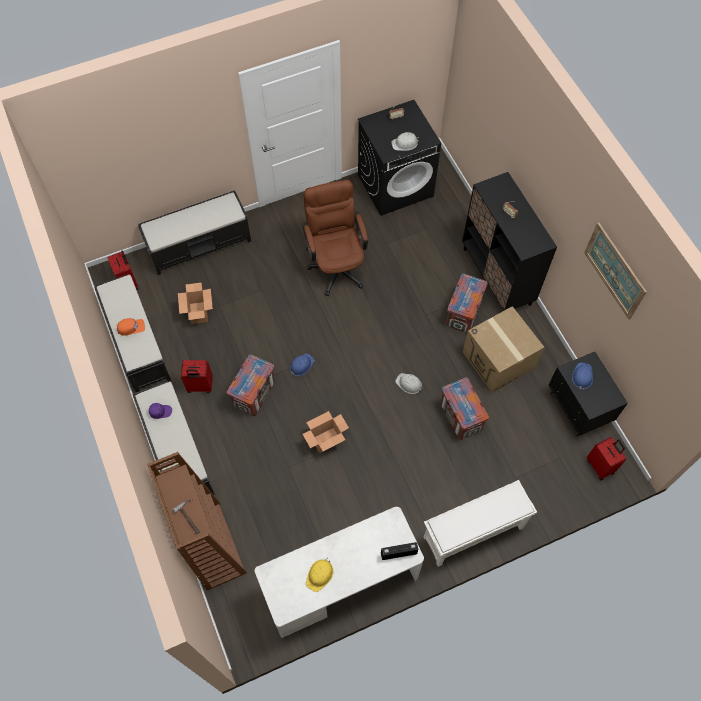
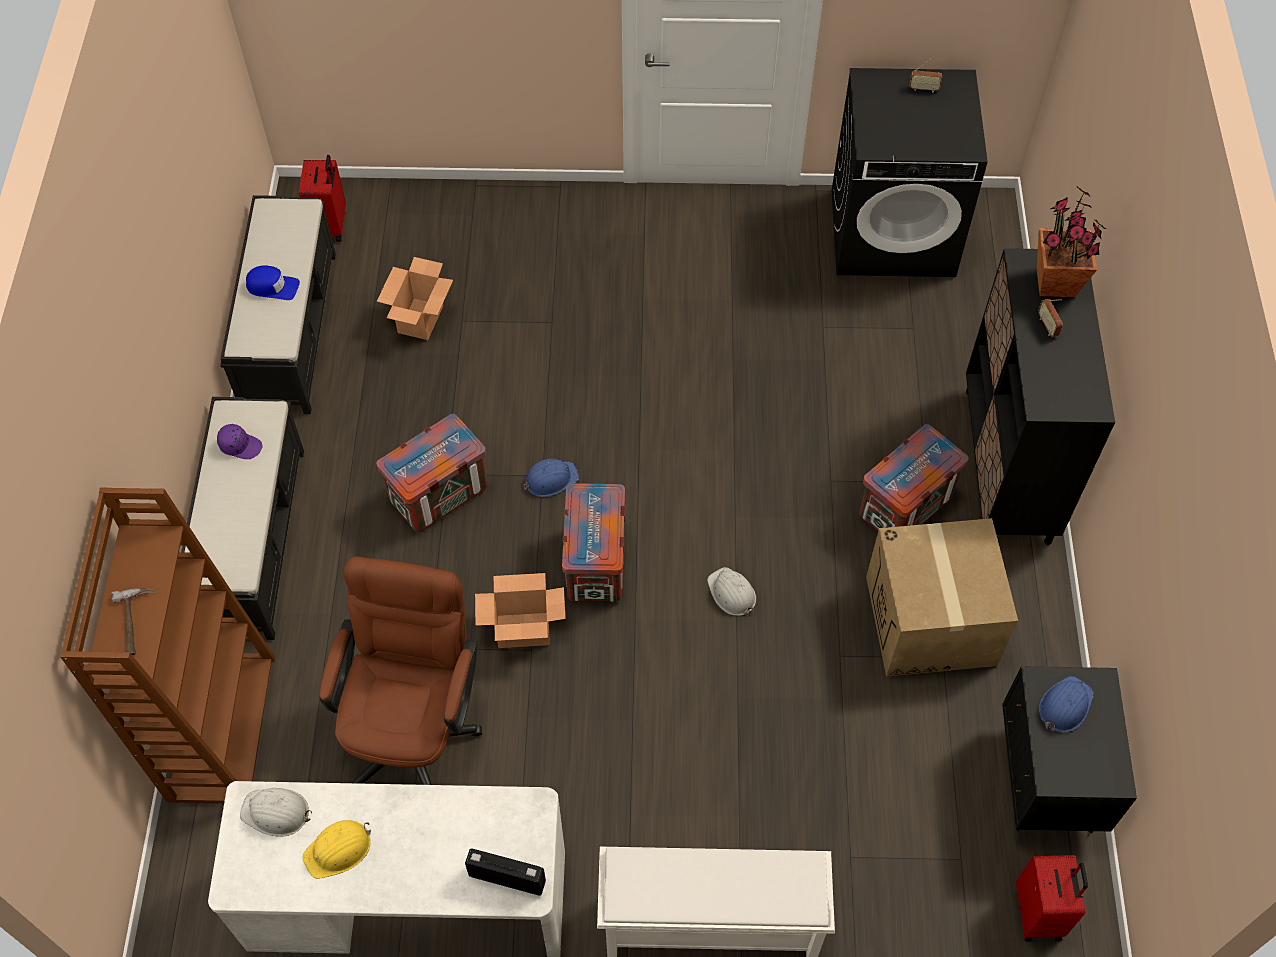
camera: 25 degrees right, 5 degrees down
(131, 327) = (273, 286): orange cap -> blue cap
(200, 245) = (486, 208): black bench -> none
(200, 386) = (353, 443): red suitcase -> none
(336, 264) = (709, 329): brown office chair -> brown office chair (415, 727)
(405, 143) = (916, 139): white hard hat -> white hard hat (276, 812)
(461, 417) = (800, 697): crate -> crate (595, 565)
(503, 192) = (1055, 283): none -> potted plant
(614, 270) = (1188, 491): picture -> none

